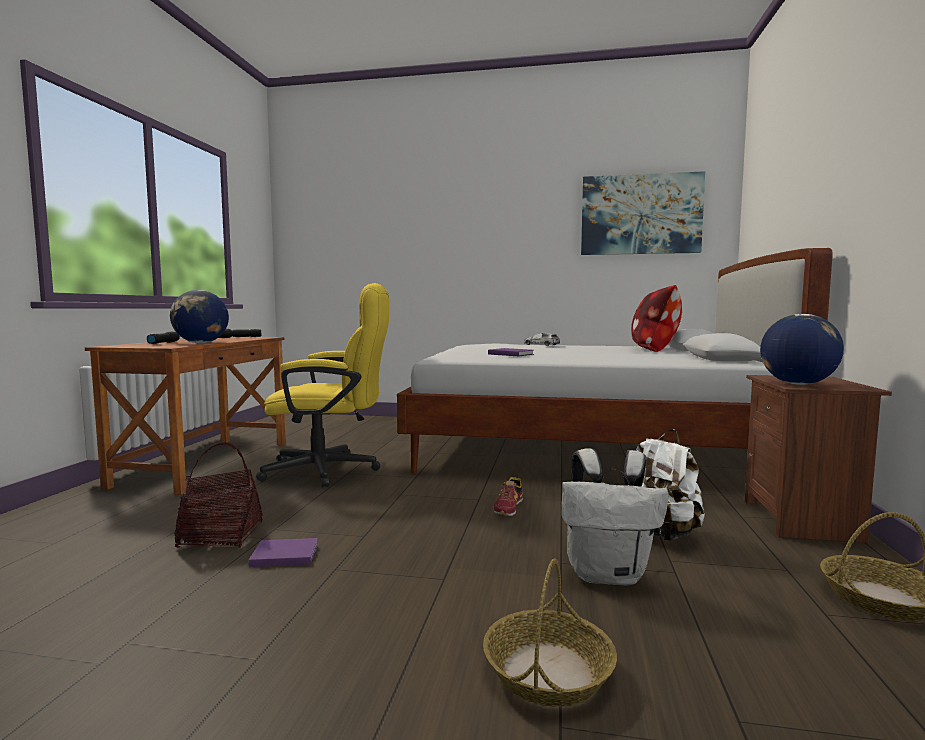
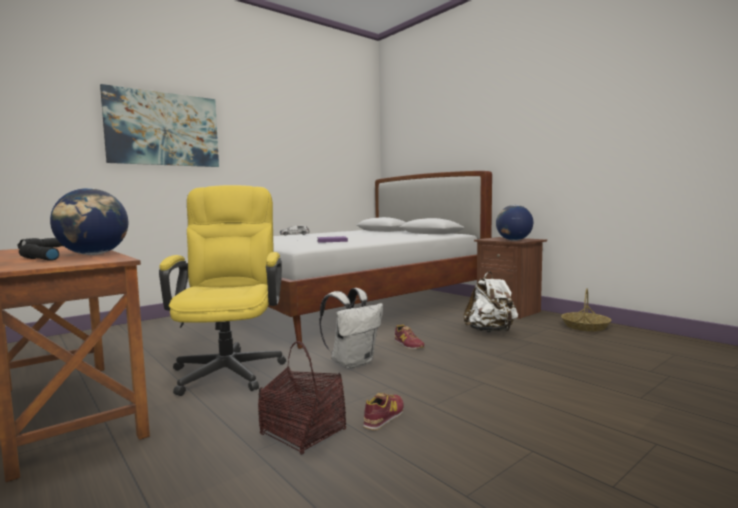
camera: 50 degrees left, 0 degrees up
(283, 555) = (384, 417): purple book -> shoe
(332, 470) = (230, 368): yellow office chair -> yellow office chair turned 45 degrees counterclockwise
(548, 672) = (598, 388): basket -> none
(608, 574) = (520, 352): white backpack -> white backpack (353, 362)
(640, 214) = (330, 138): picture -> picture (163, 129)
(654, 349) = (370, 232): pillow -> none

